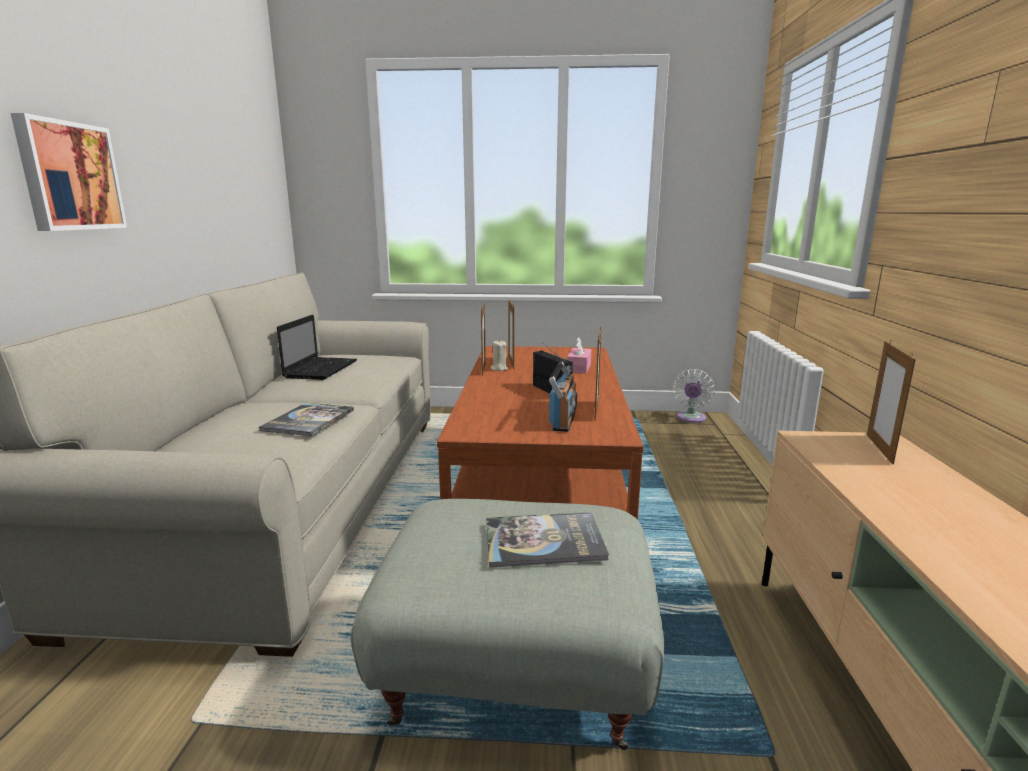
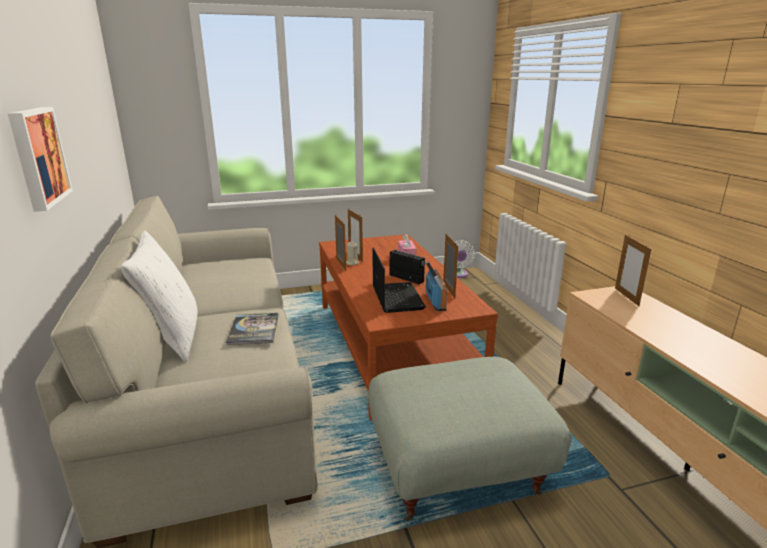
camera: 20 degrees left, 5 degrees up
(218, 416) = (173, 337): none -> white pillow
(321, 369) = (208, 280): laptop -> laptop (396, 297)
(543, 541) = (480, 387): book -> none

